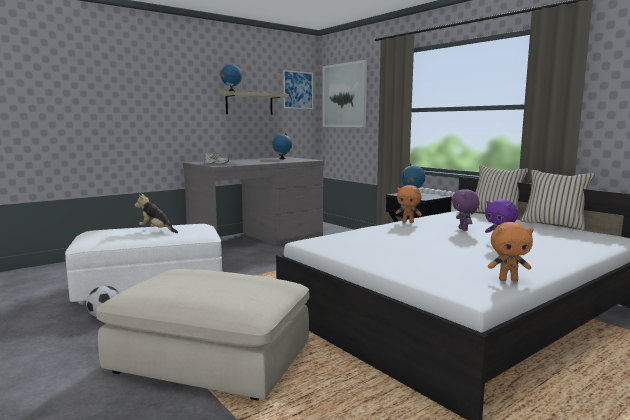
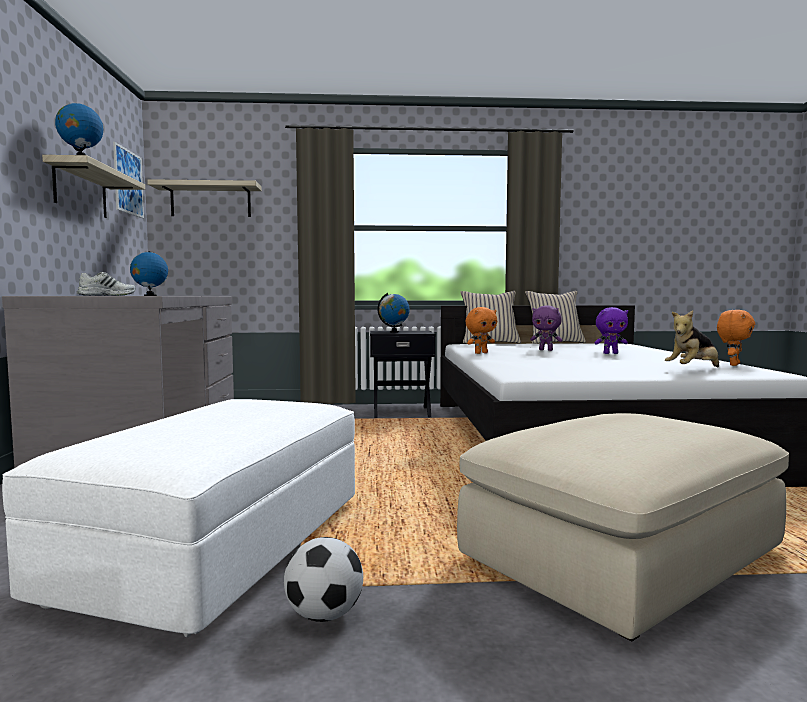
camera: 55 degrees left, 5 degrees down
(156, 230) = (226, 416): plush toy -> plush toy (693, 369)
(344, 95) = (210, 201): picture -> shelf

